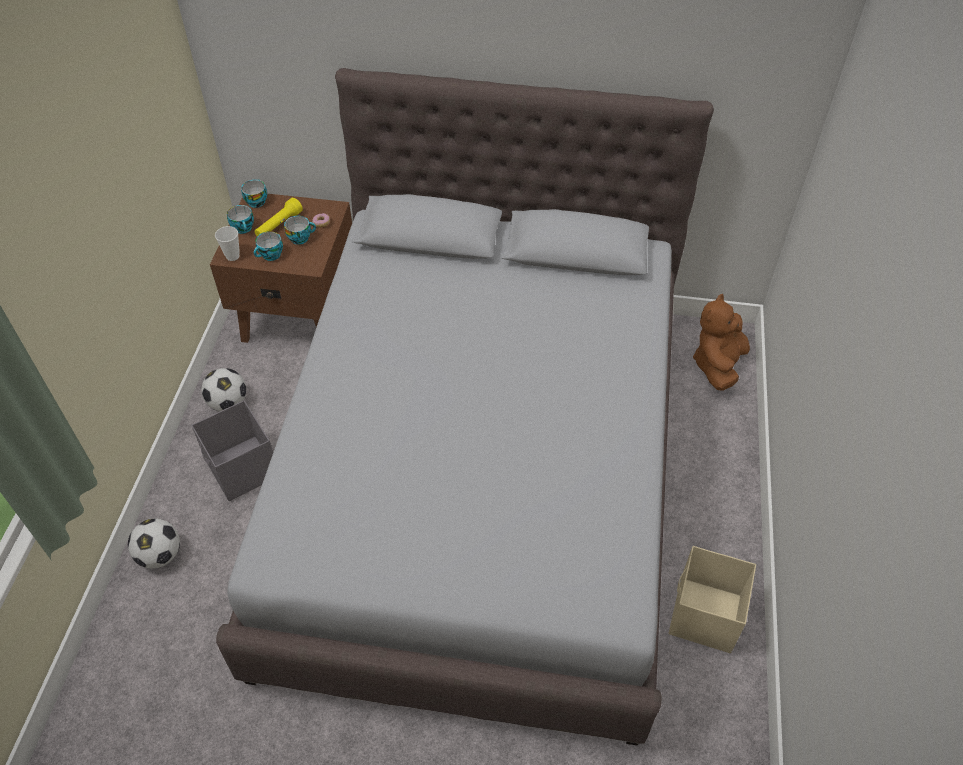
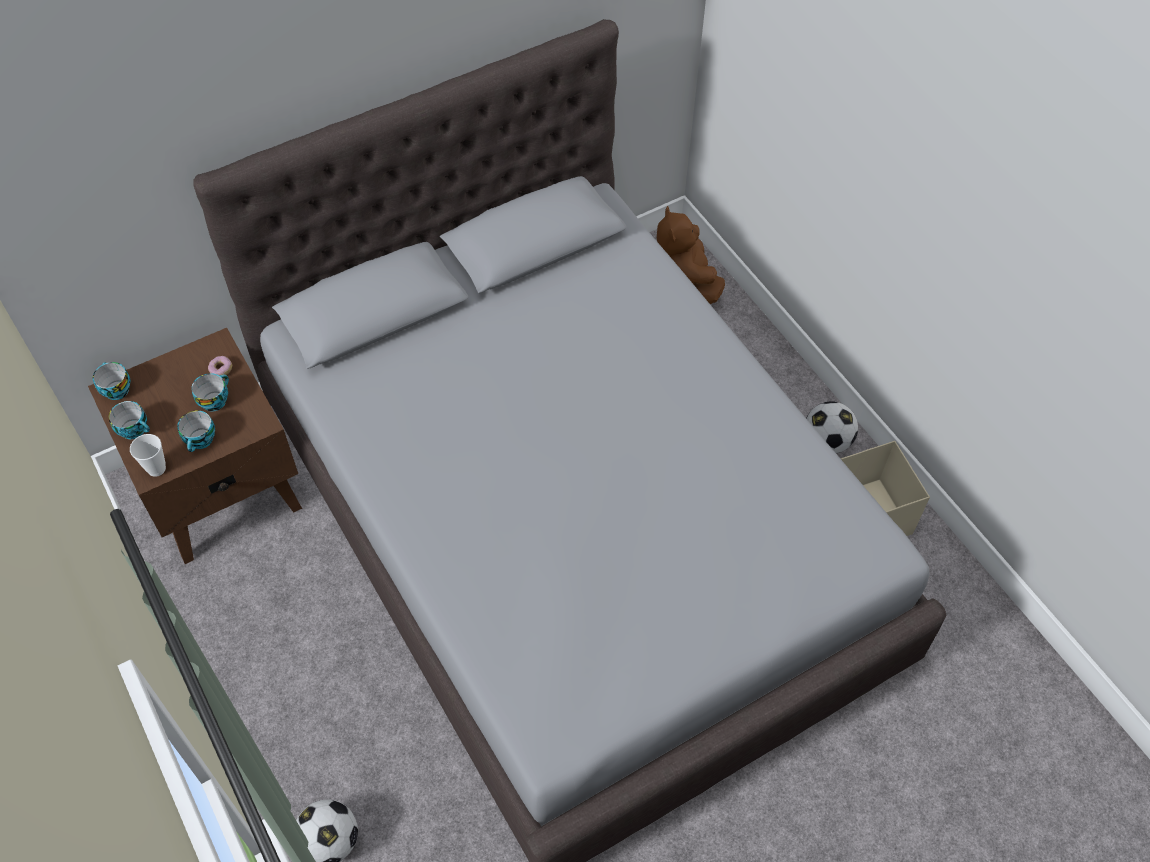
camera: 40 degrees left, 5 degrees up
(228, 403) = (240, 638): football -> football (826, 441)
(242, 469) = (329, 693): grey storage box -> none
(279, 225) = (173, 401): yellow flashlight -> none

